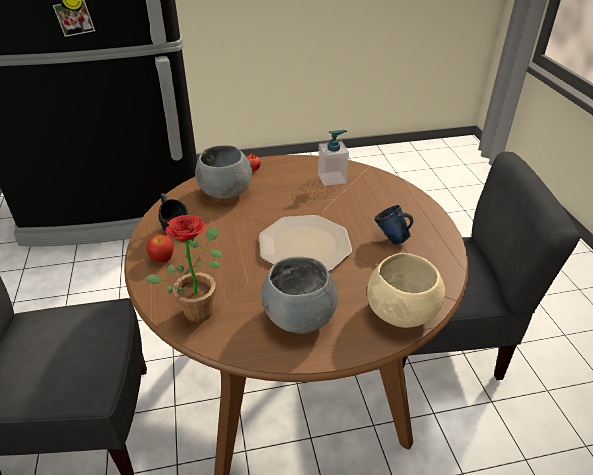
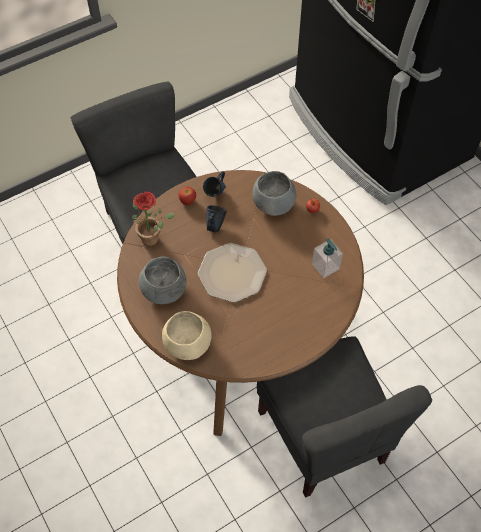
camera: 70 degrees right, 20 degrees up
(391, 239) = (261, 324): blue mug -> blue mug (215, 225)

